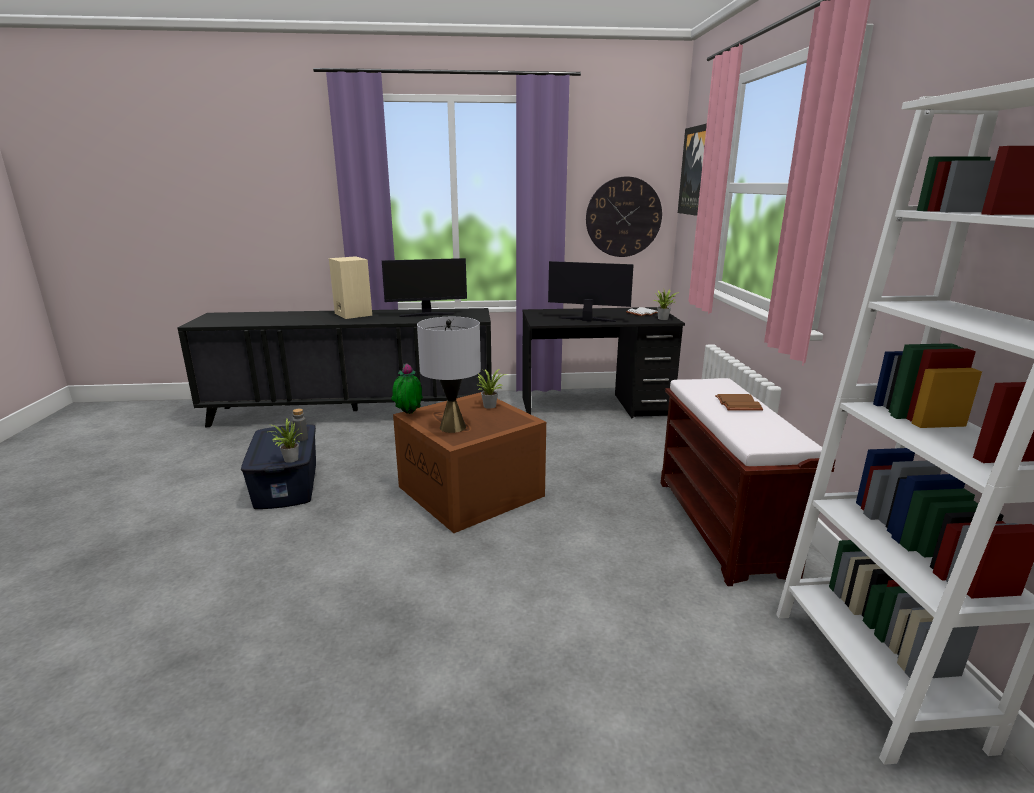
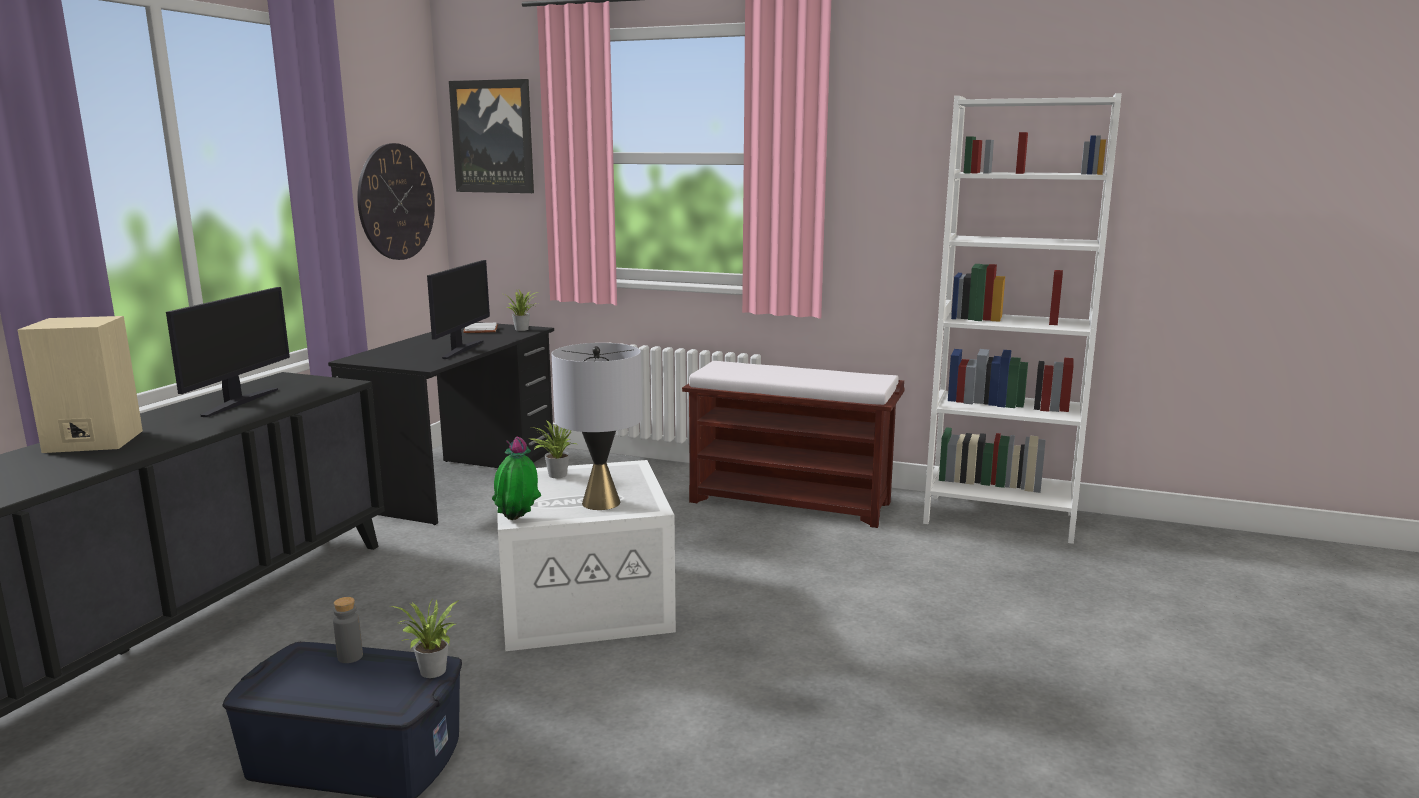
camera: 65 degrees left, 5 degrees down
(473, 491) = (586, 601): brown storage box -> white storage box
(587, 320) = (461, 349): monitor -> monitor turned 150 degrees clockwise
(739, 404) = (784, 371): brown book -> none

